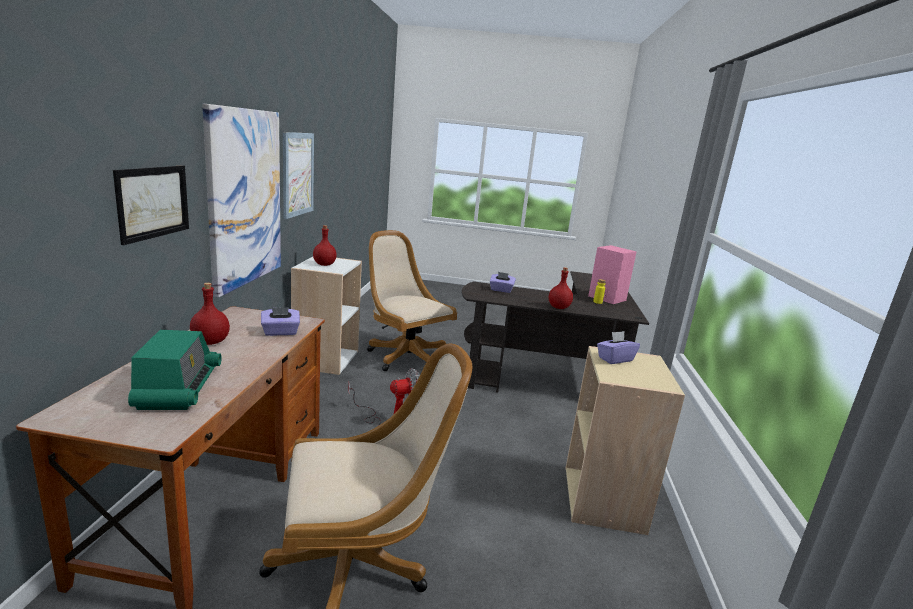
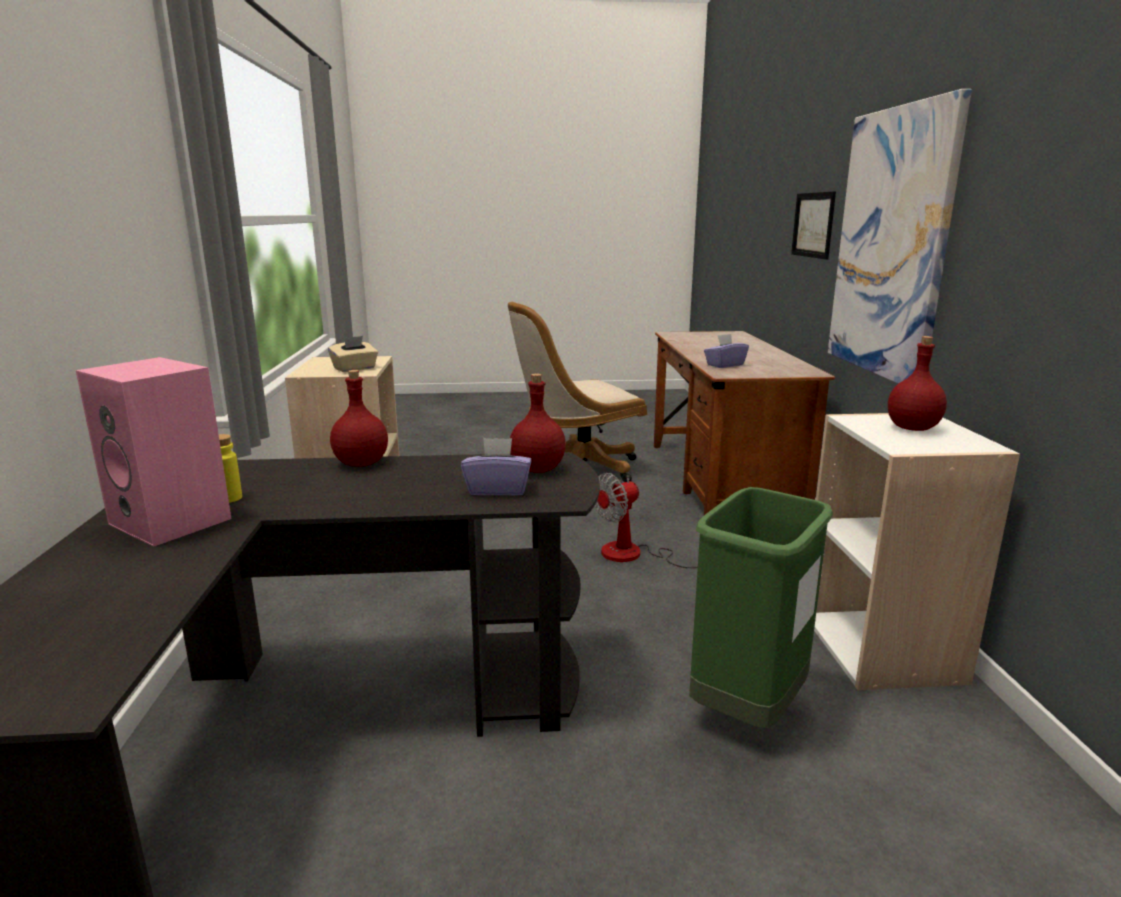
camera: 170 degrees right, 0 degrees up
(178, 388) = (708, 341): radio -> none
(210, 342) = (758, 355): red bottle -> red bottle (537, 469)
(297, 174) = (1023, 221): picture -> none
(404, 355) = (747, 710): office chair -> green trash can
(615, 359) = (355, 369): purple tissue box -> beige tissue box

